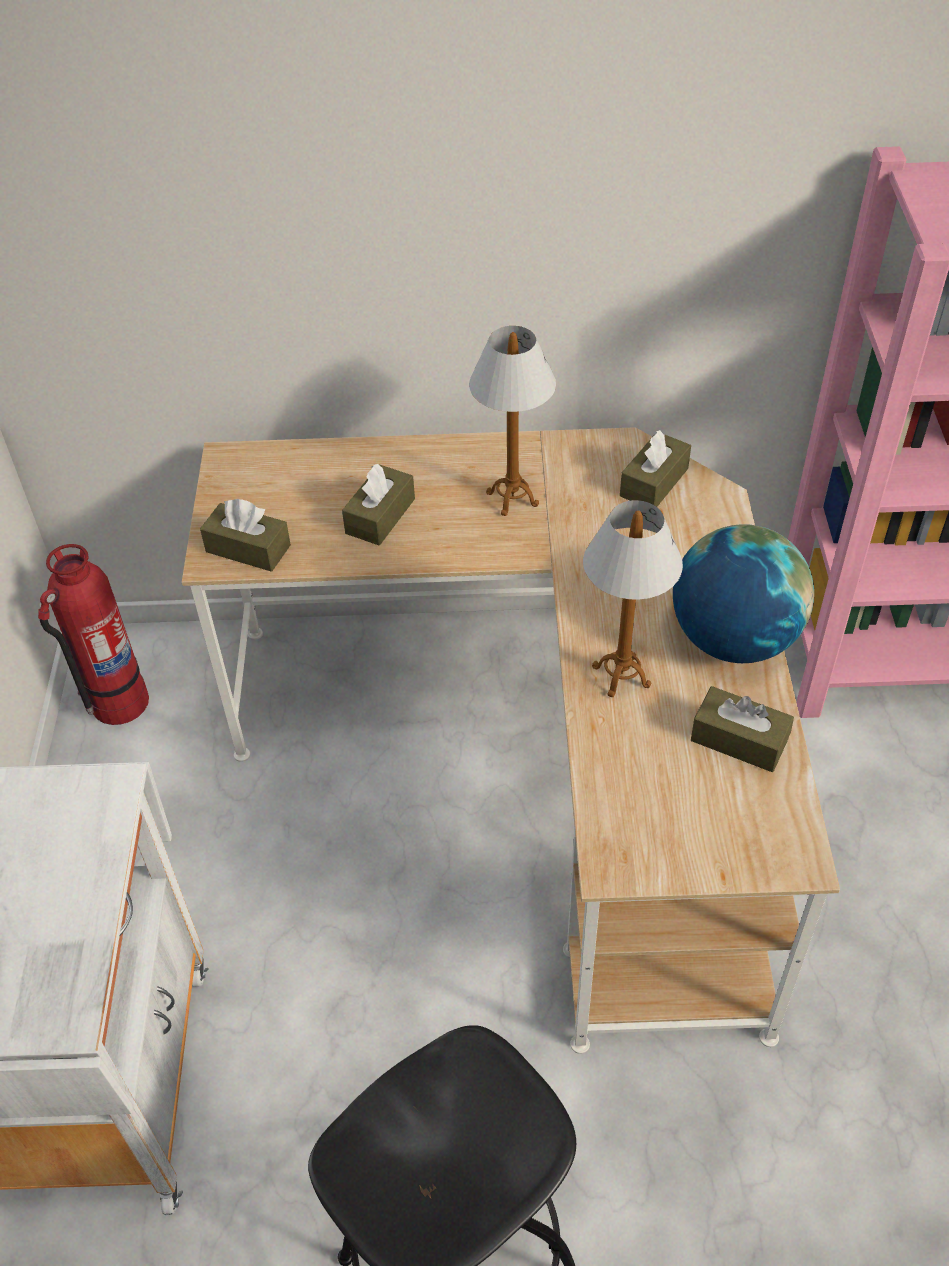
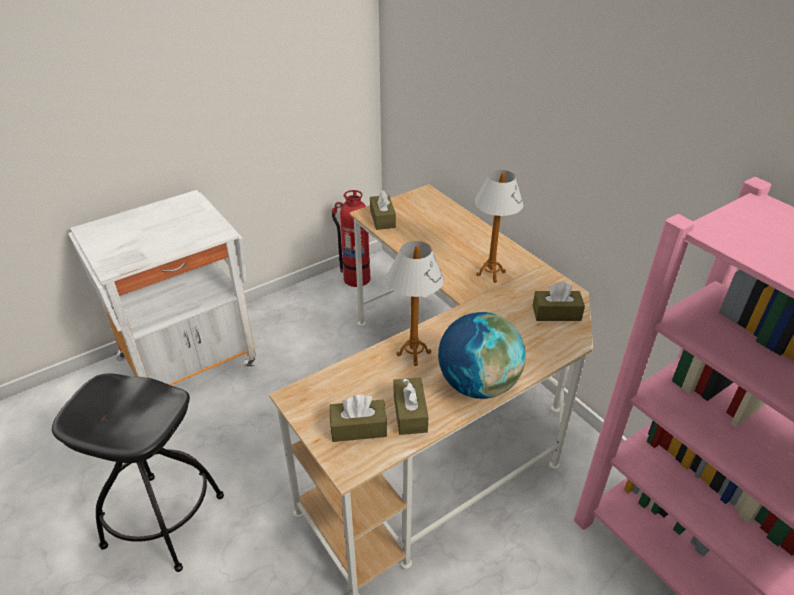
camera: 55 degrees right, 10 degrees down
(380, 516) = (437, 242): brown tissue box -> brown tissue box (358, 428)

